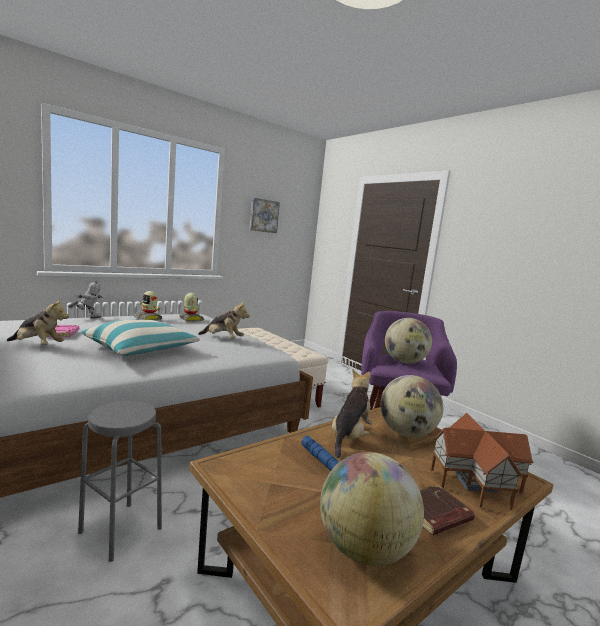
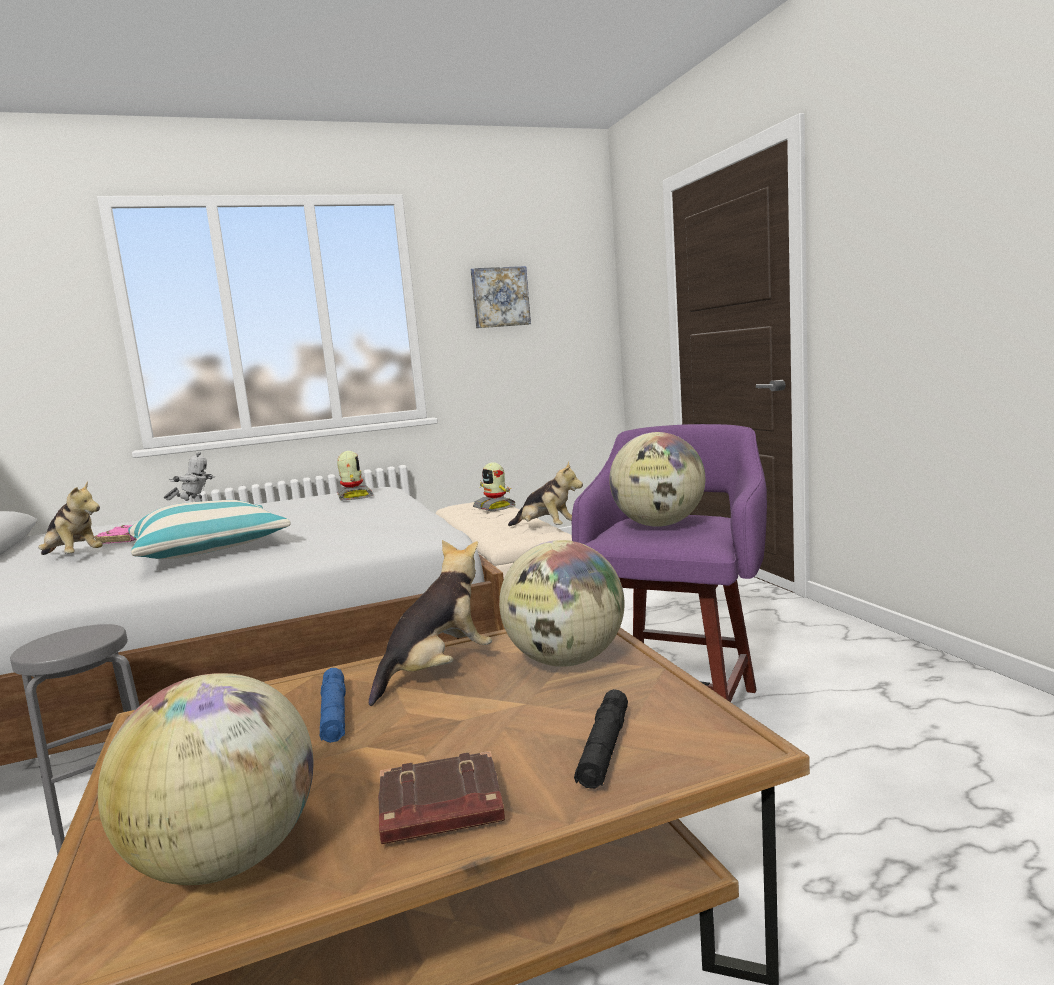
camera: 20 degrees right, 0 degrees up
(148, 318) = (287, 503): toy robot -> toy robot (495, 507)
(223, 339) = (368, 521): plush toy -> plush toy (546, 529)
(474, 481) = (604, 749): toy house -> black flashlight

